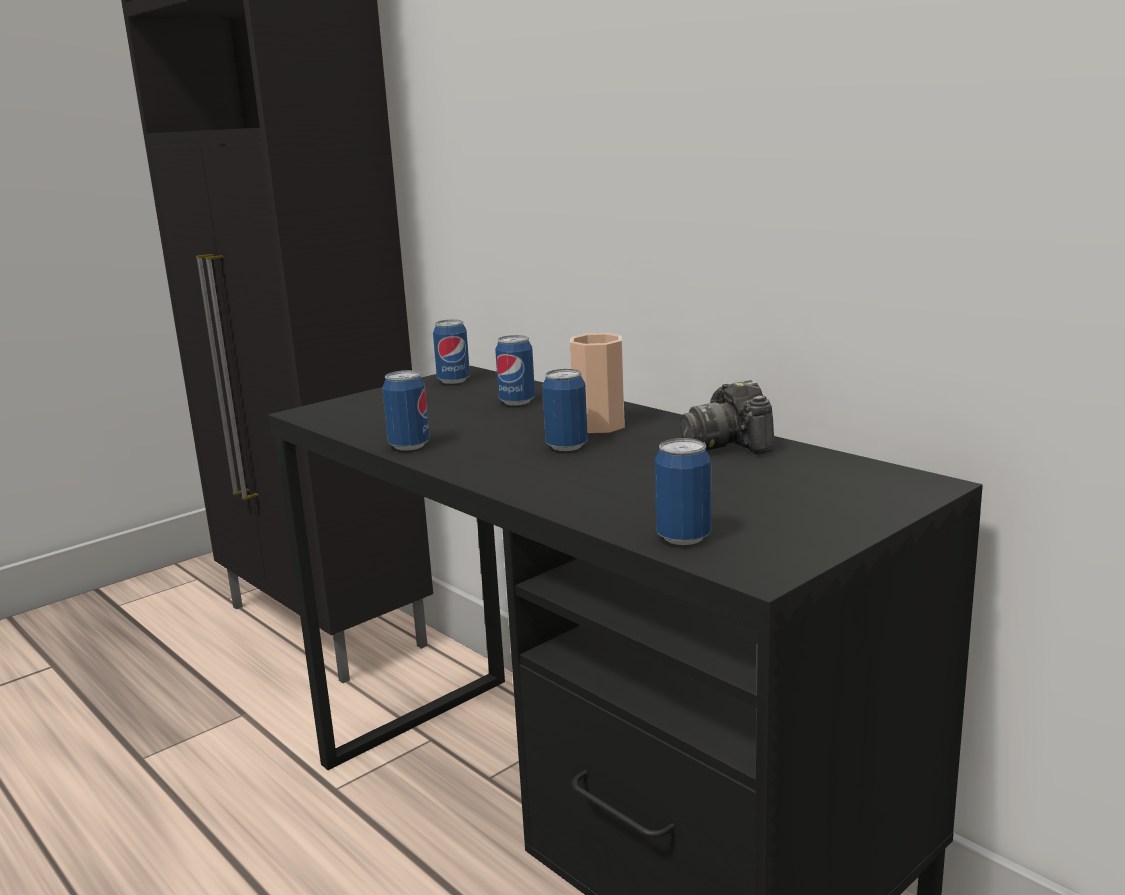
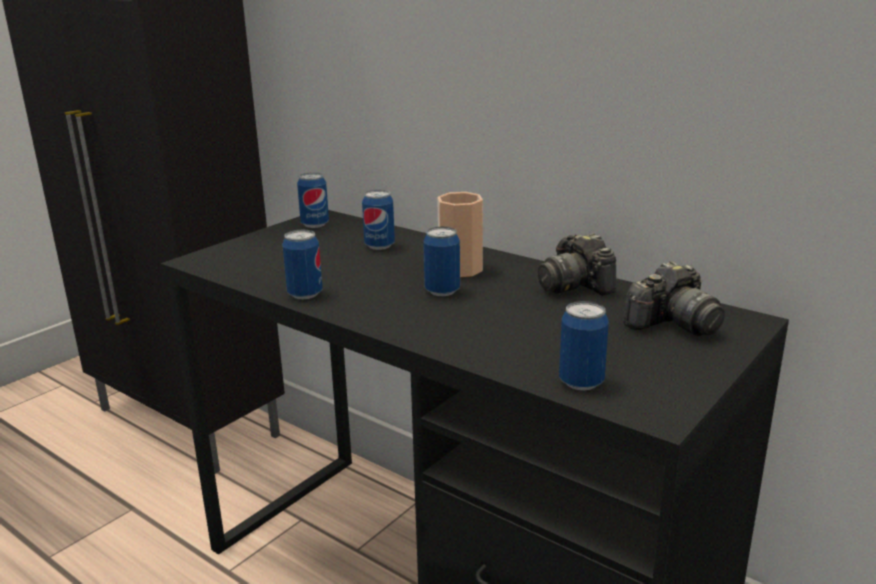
camera: 10 degrees left, 5 degrees up
(829, 485) = (673, 324): none -> camera

